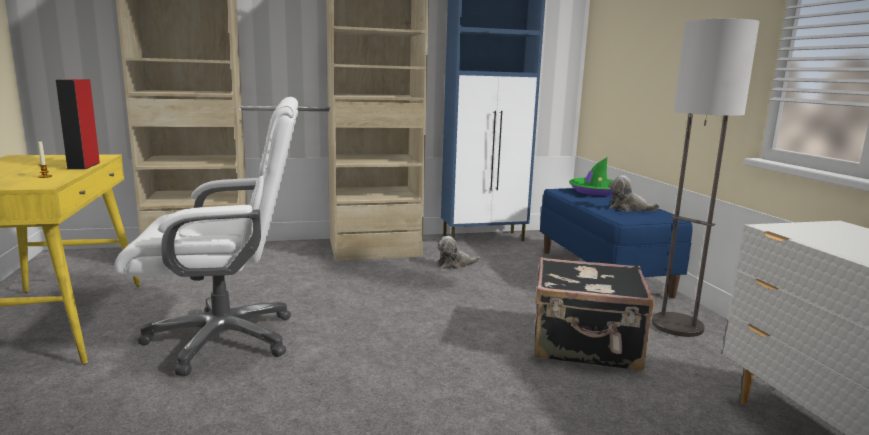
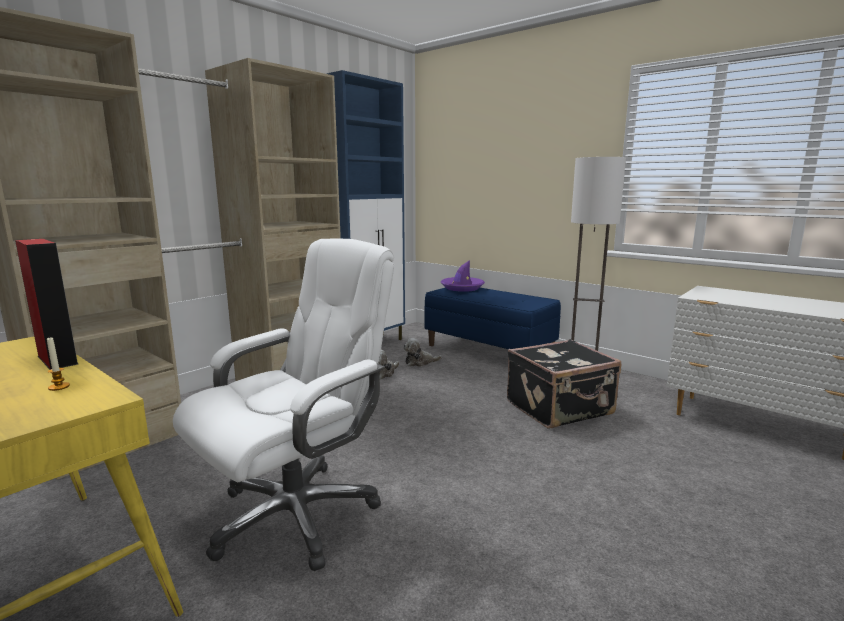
camera: 35 degrees left, 0 degrees up
(595, 191) = (462, 288): green hat -> purple hat
(628, 208) = (509, 298): plush toy -> plush toy (420, 362)

